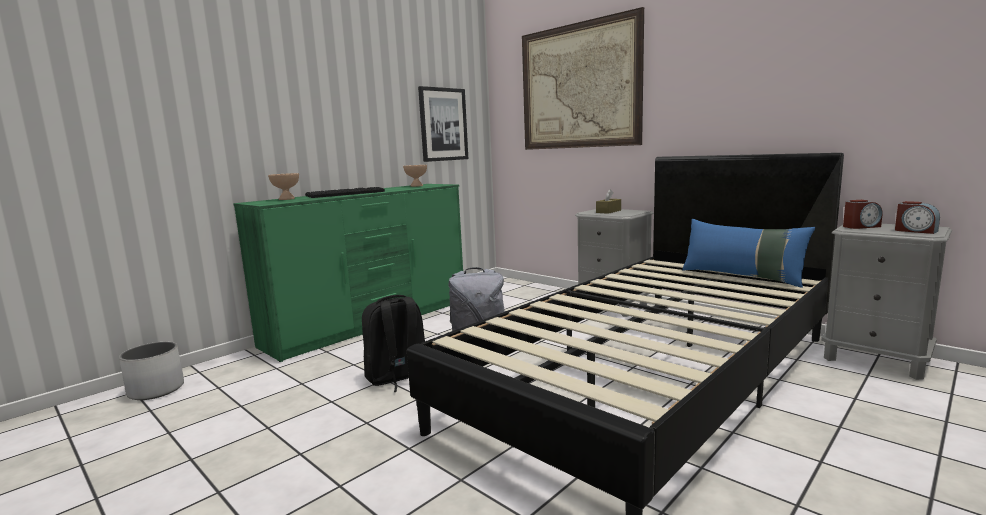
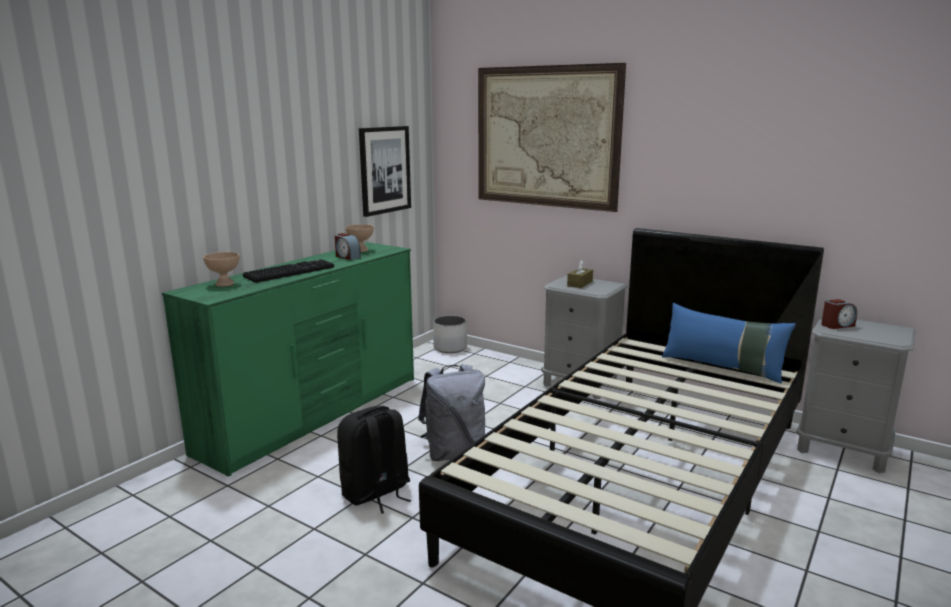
camera: 10 degrees left, 5 degrees up
(156, 390) = (92, 524): white planter -> white planter (450, 348)
(915, 231) = (885, 335): alarm clock -> alarm clock (347, 257)

